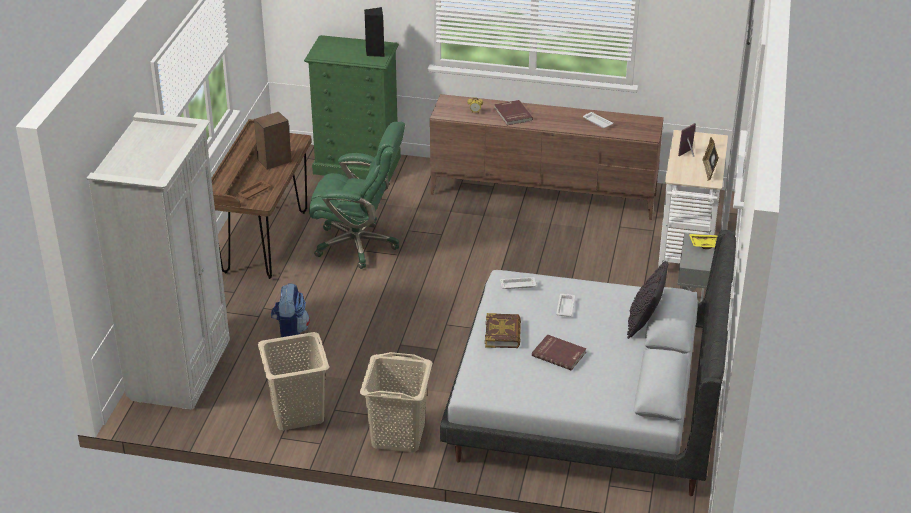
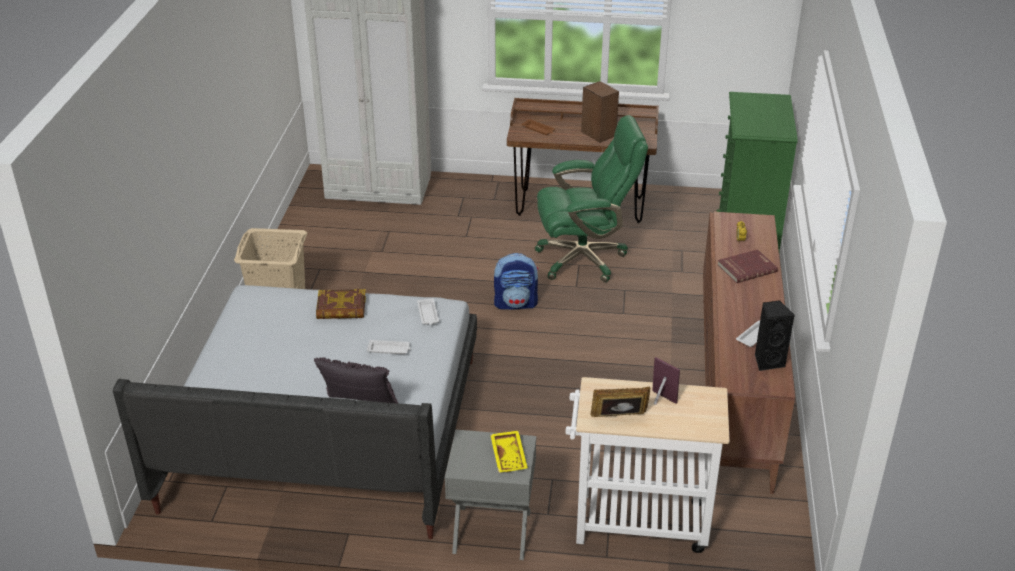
camera: 85 degrees right, 0 degrees up
(290, 332) = (434, 235): backpack -> backpack (516, 303)
(298, 413) = (315, 250): beige laundry basket -> none
(359, 247) = (585, 261): green office chair -> green office chair turned 105 degrees counterclockwise
(375, 52) = (764, 127): black speaker -> black speaker (768, 361)
(559, 354) = (304, 347): red book -> none

